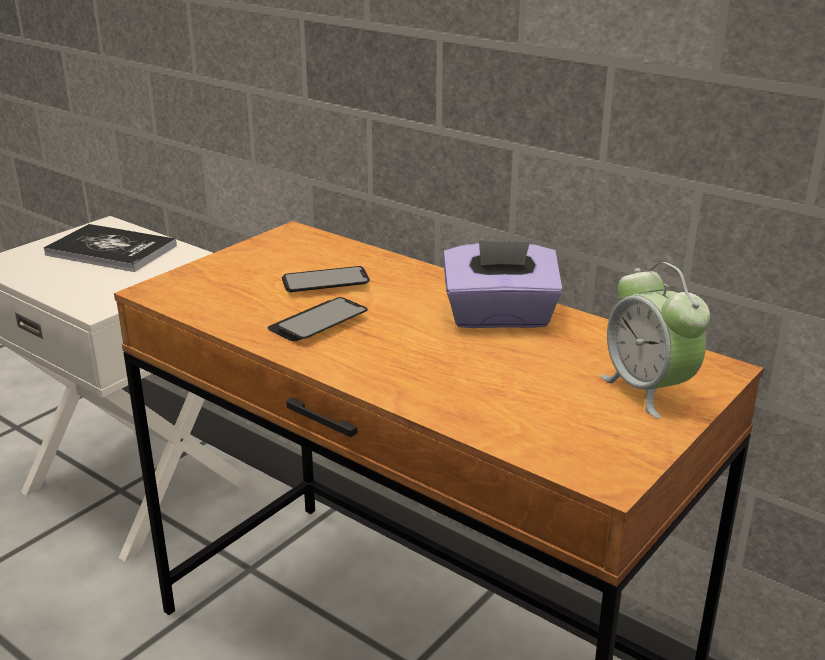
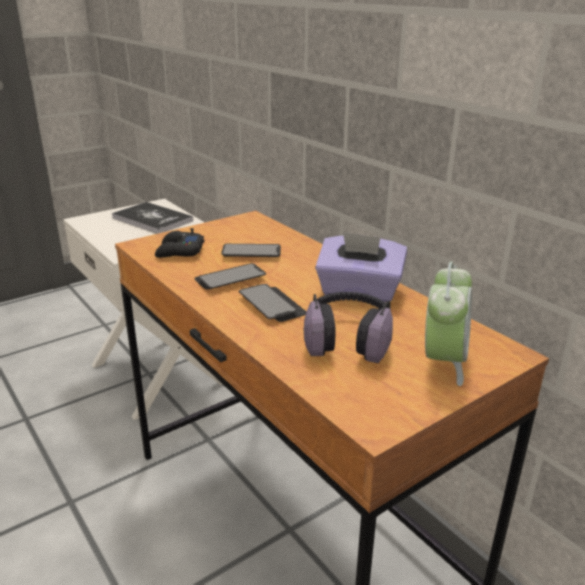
camera: 15 degrees right, 0 degrees up
(220, 293) = (179, 251): none -> black game controller
(396, 350) = (272, 305): none -> phone
(520, 379) = (348, 339): none -> headphones
(648, 390) = (443, 362): alarm clock -> alarm clock turned 150 degrees counterclockwise

